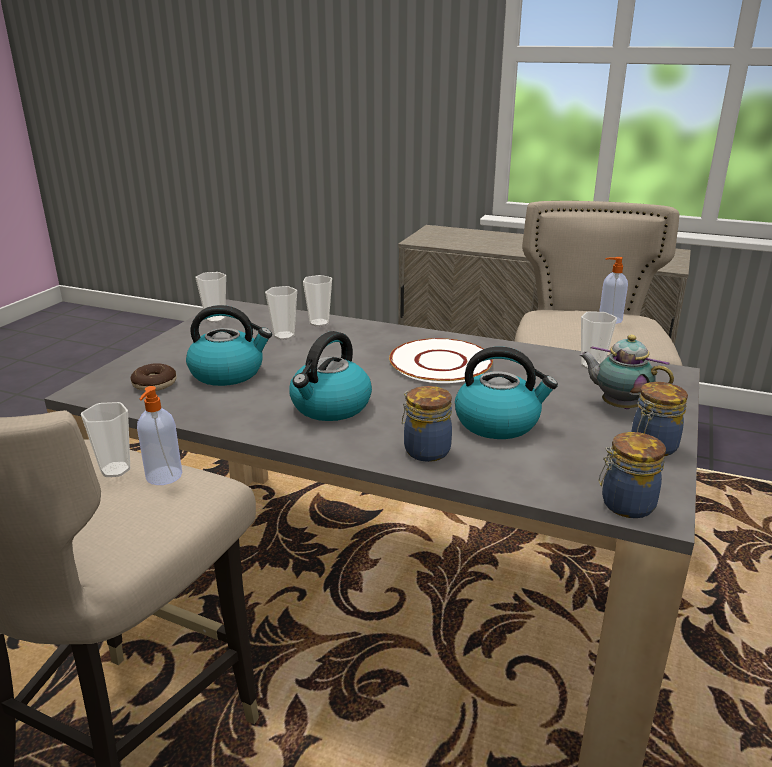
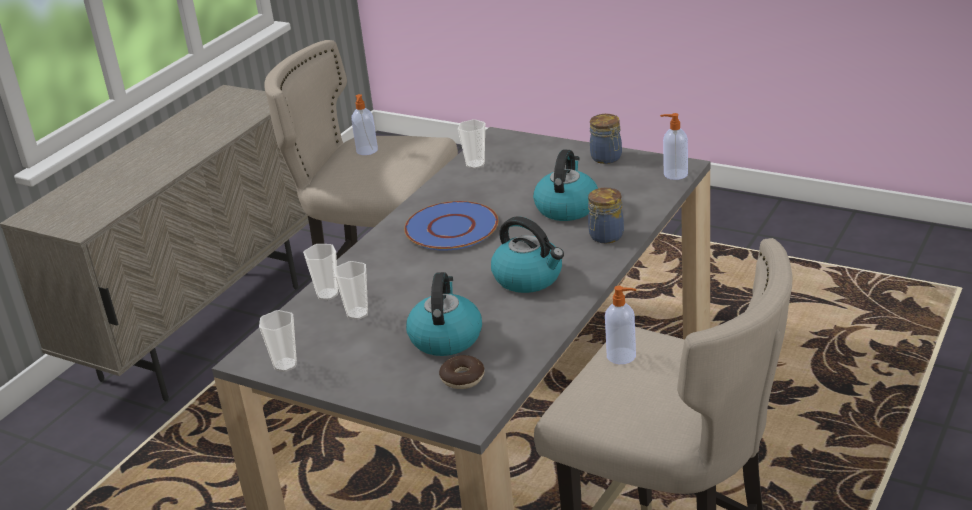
camera: 80 degrees left, 5 degrees up
(115, 470) = (611, 382): cup -> none
(440, 362) = (451, 228): white plate -> blue plate
(617, 406) = (547, 162): teapot -> none
(625, 505) = (674, 174): jar -> soap dispenser

